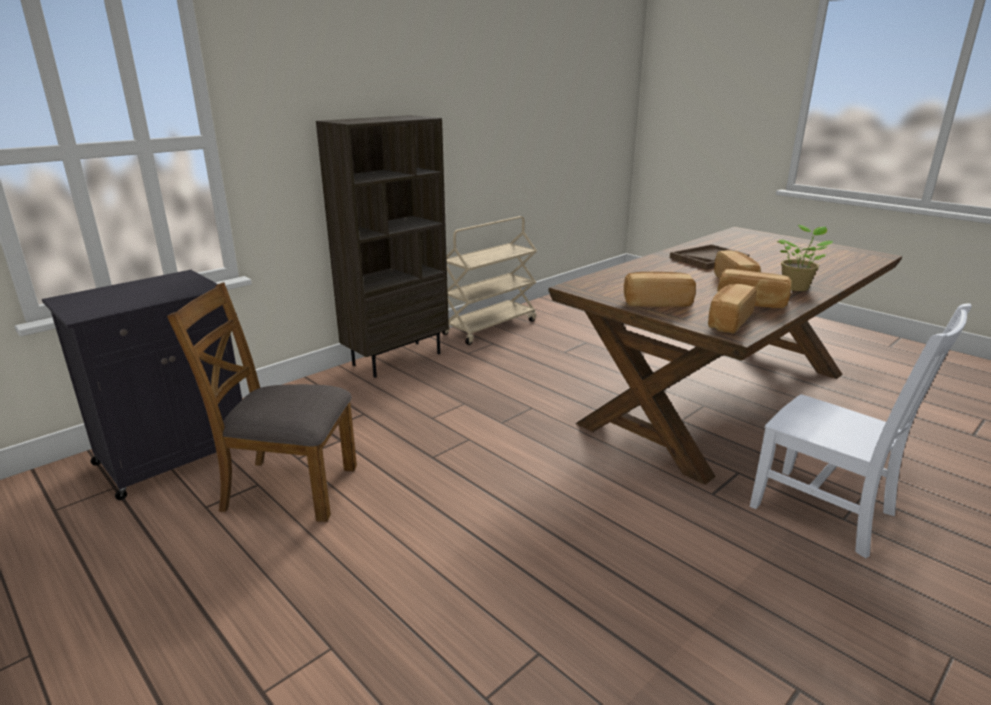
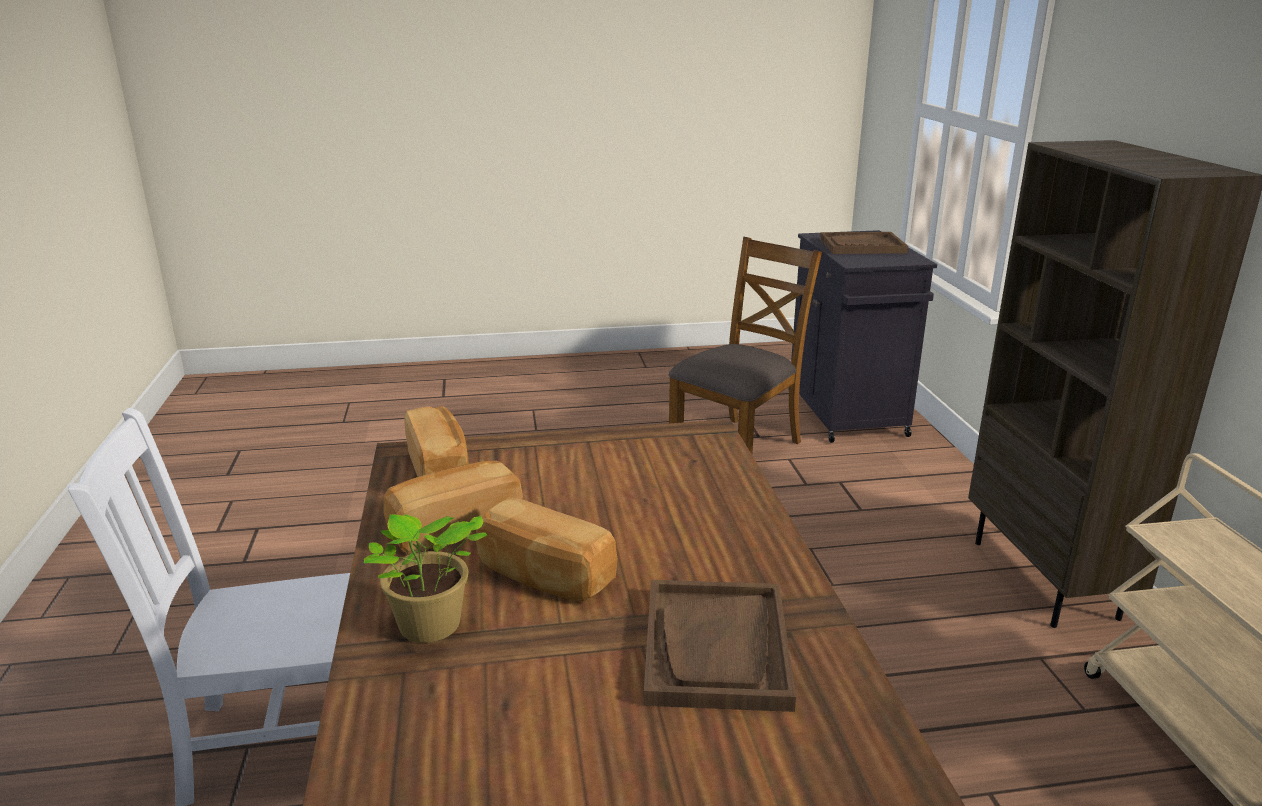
camera: 125 degrees right, 0 degrees up
(130, 294) = (862, 246): none -> brown tray
(657, 302) = (570, 460): bread -> none

